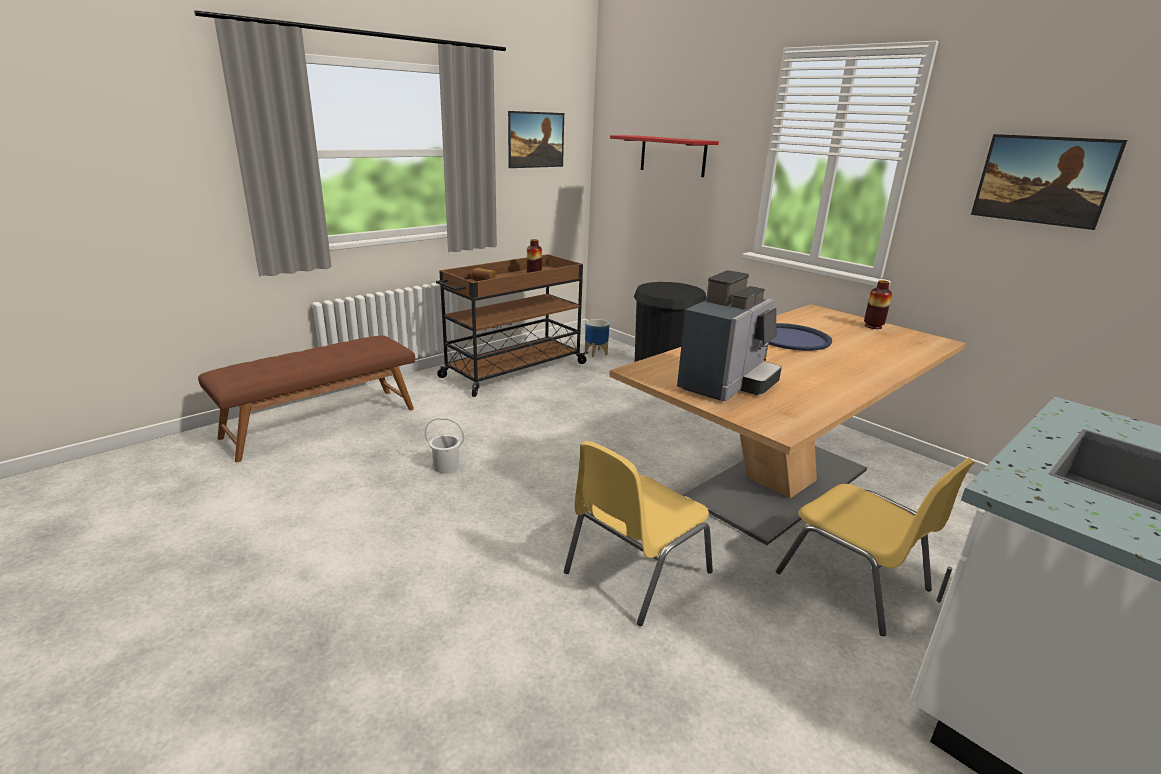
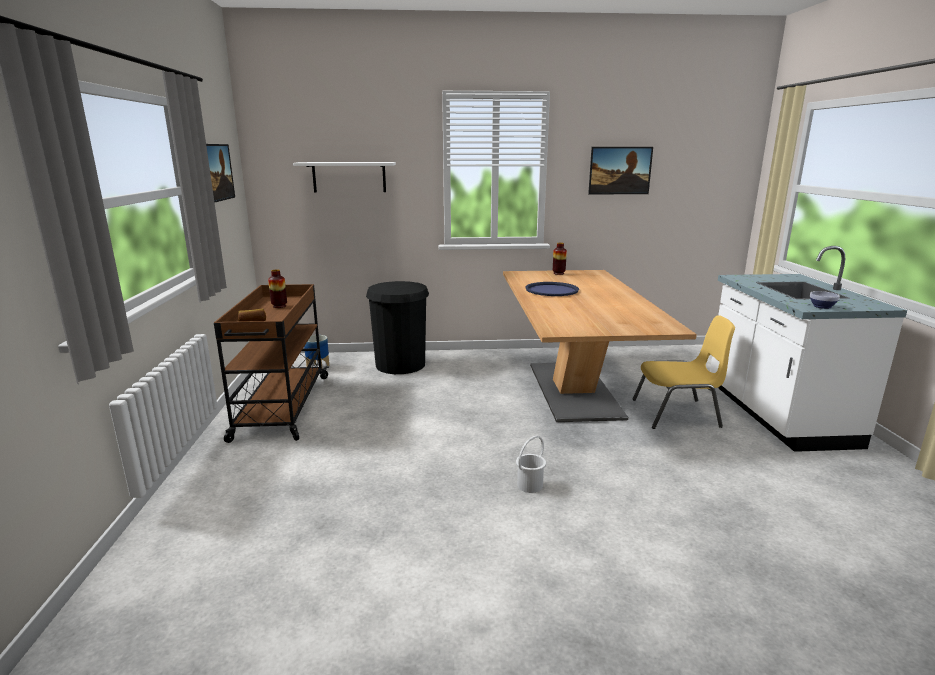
camera: 50 degrees left, 5 degrees down
(321, 422) = (195, 540): brown bench -> none
(446, 466) = (395, 494): white bucket -> white bucket (529, 485)
(634, 572) = (616, 470): yellow chair -> none
(672, 155) = (349, 177): red shelf -> white shelf
(727, 383) = (601, 320): coffee machine -> none
(1047, 503) = (822, 307): none -> bowl

